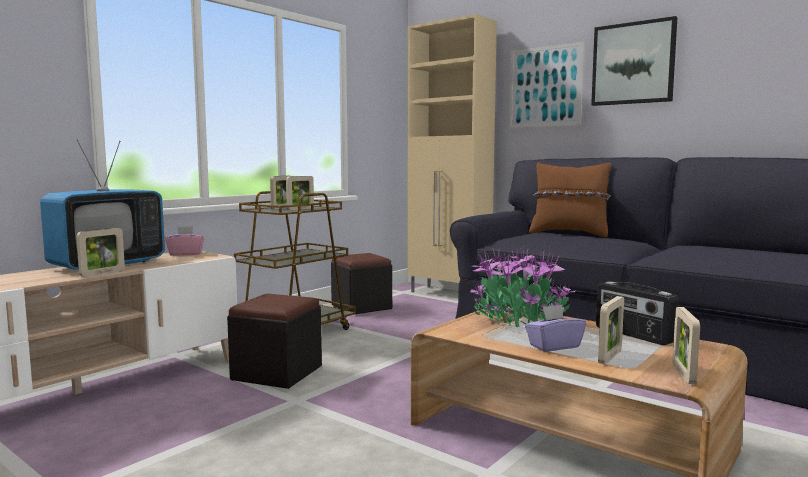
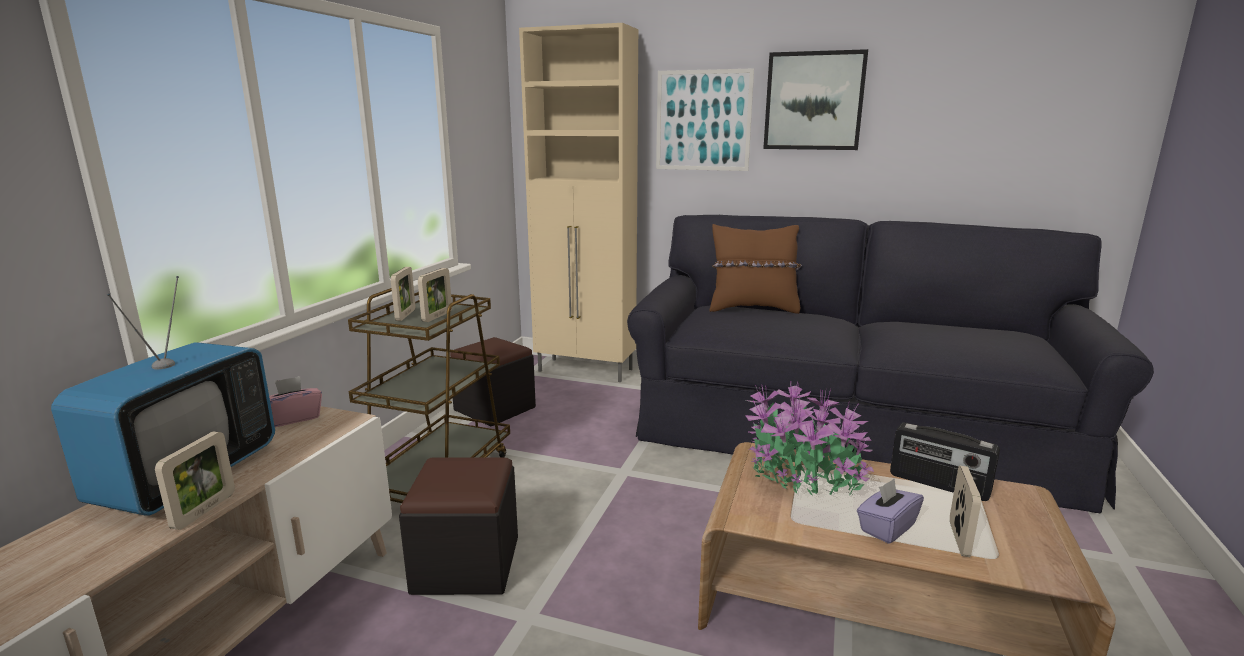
camera: 20 degrees left, 10 degrees up
(683, 374) = (1053, 559): picture frame -> none

